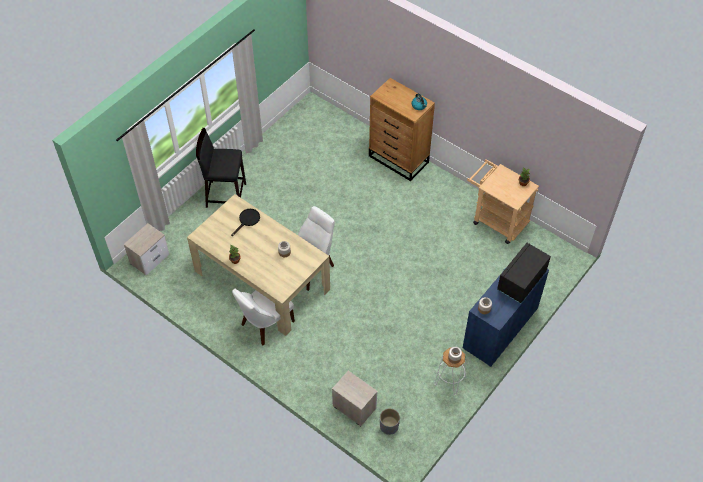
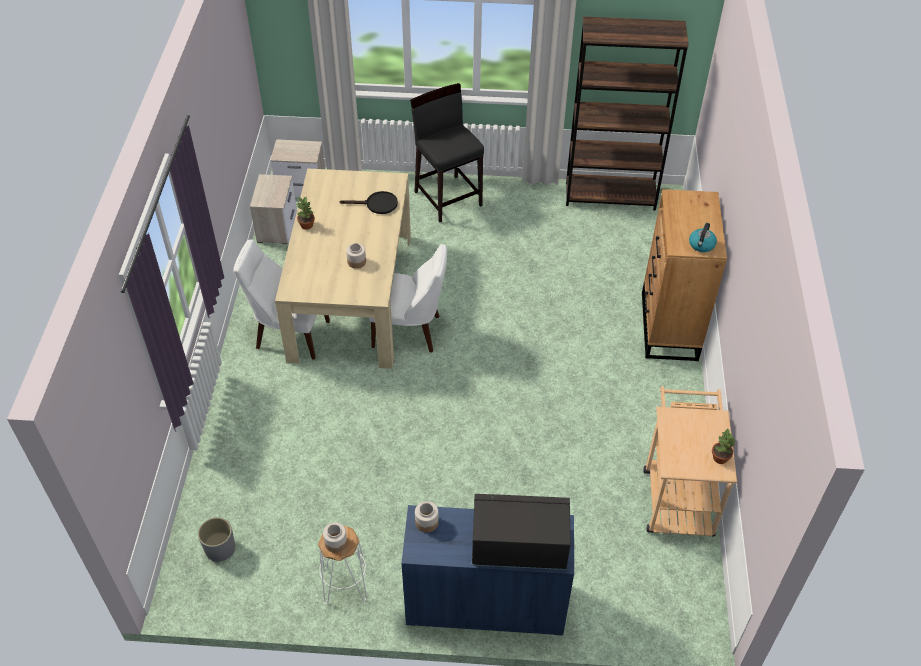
camera: 55 degrees right, 5 degrees down
(290, 125) = (610, 195): none -> brown bookcase
(354, 406) = (226, 491): nightstand -> nightstand (277, 227)

